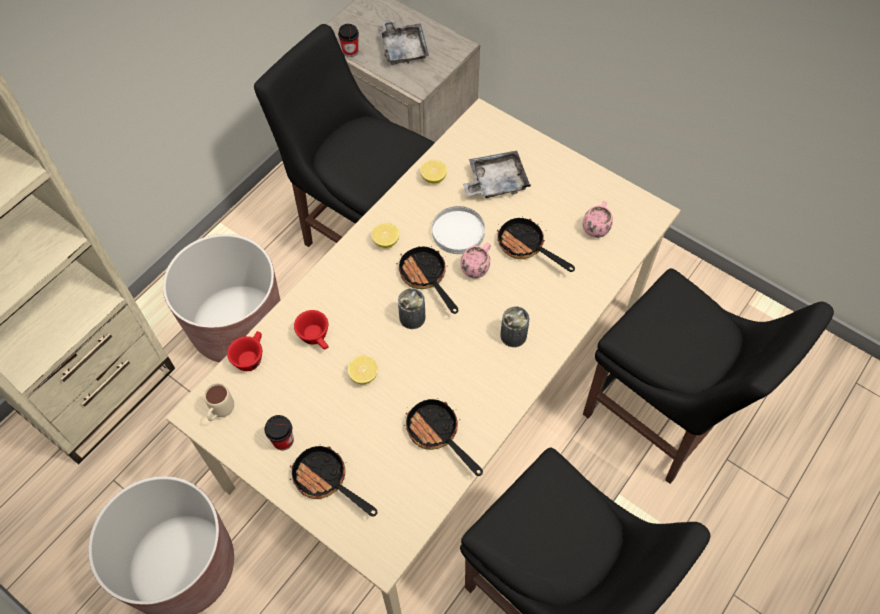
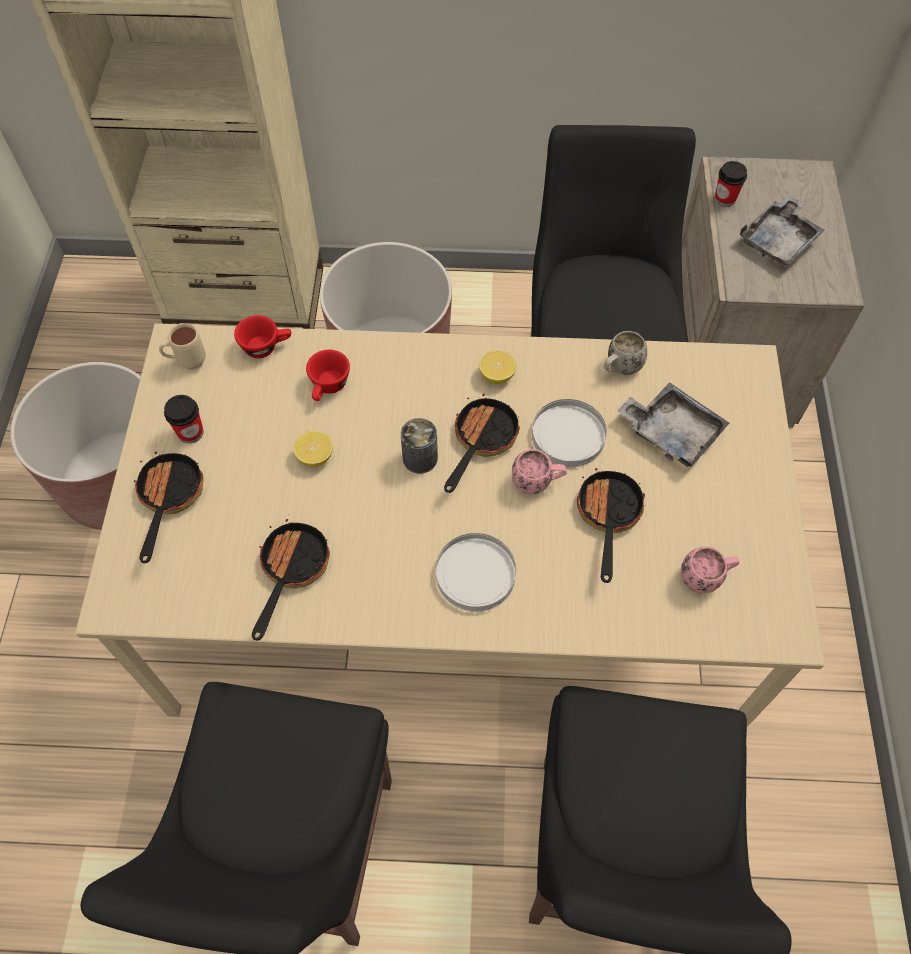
camera: 55 degrees right, 0 degrees up
(433, 178) = (620, 368): lemon -> white mug
(513, 335) = (475, 573): can -> white plate

